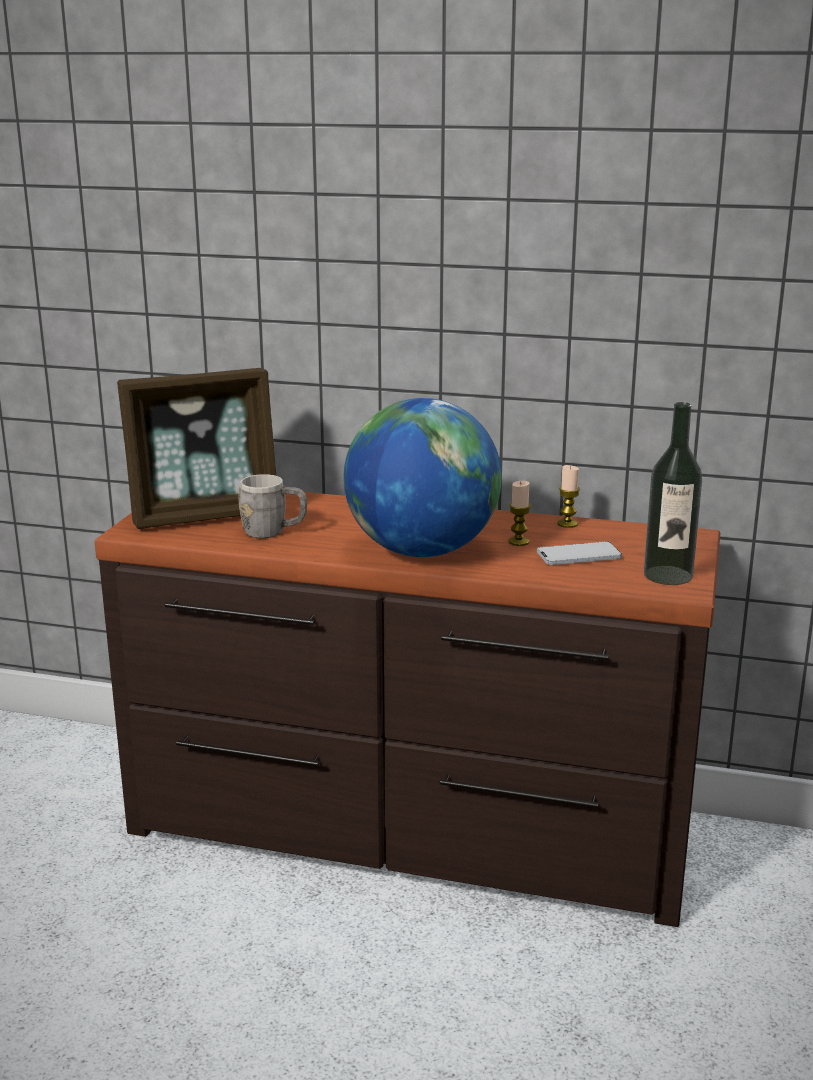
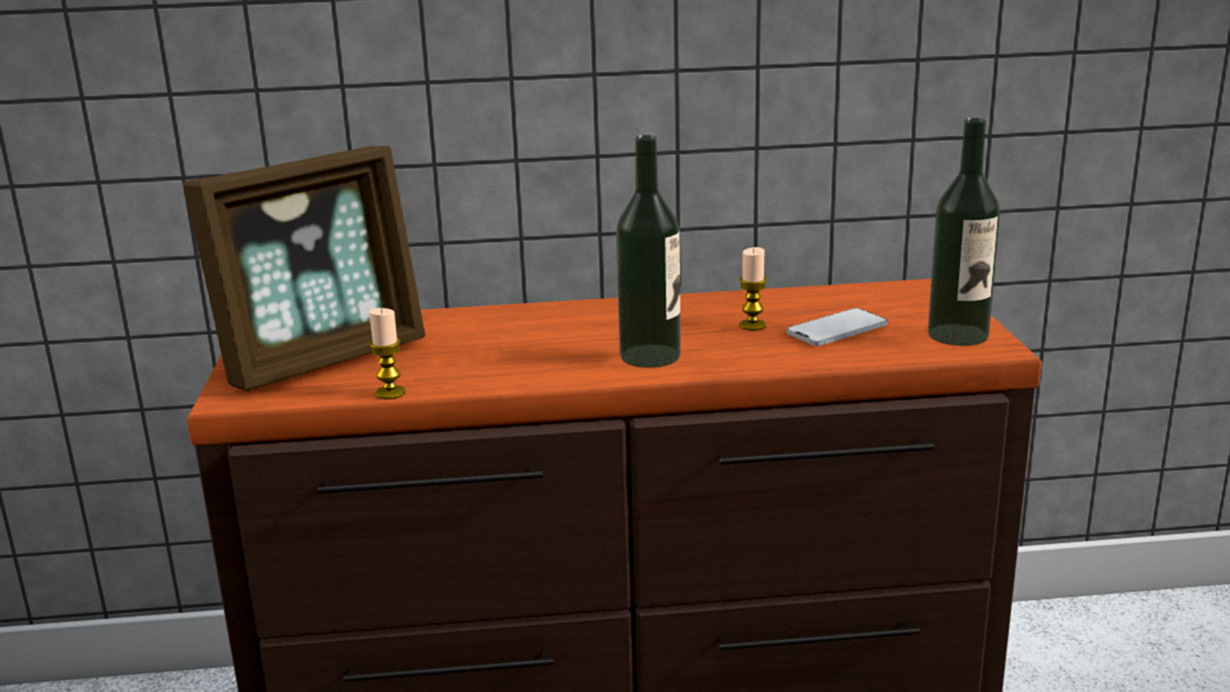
camera: 20 degrees left, 0 degrees up
(273, 532) = (437, 365): grey mug -> none
(421, 551) = (650, 356): globe -> bottle
(567, 524) = (784, 296): candle -> candle (390, 393)

